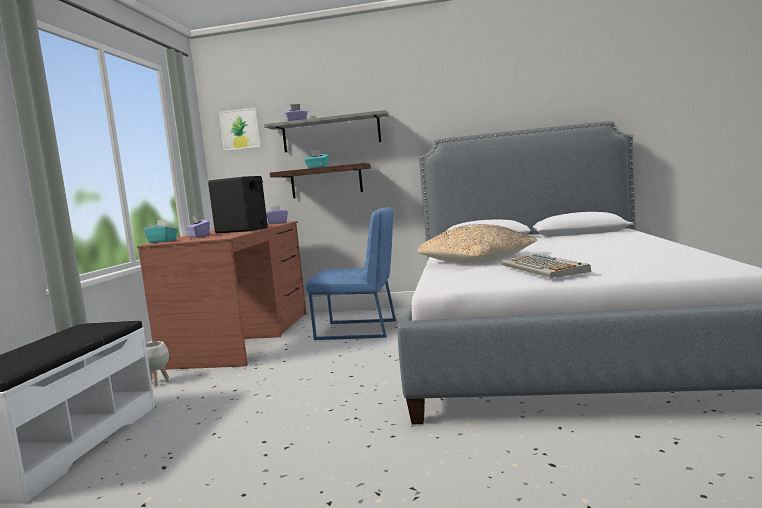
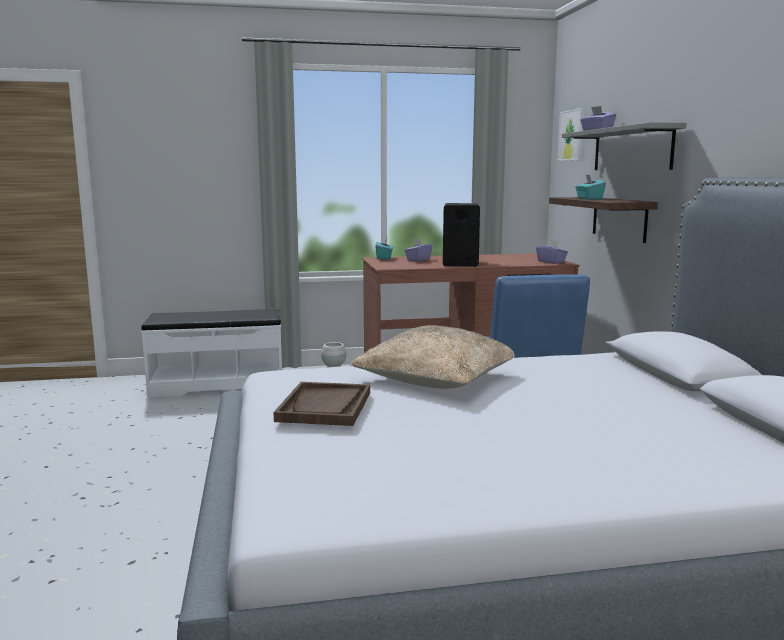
camera: 70 degrees right, 5 degrees up
(544, 268) = (325, 407): keyboard -> brown tray

